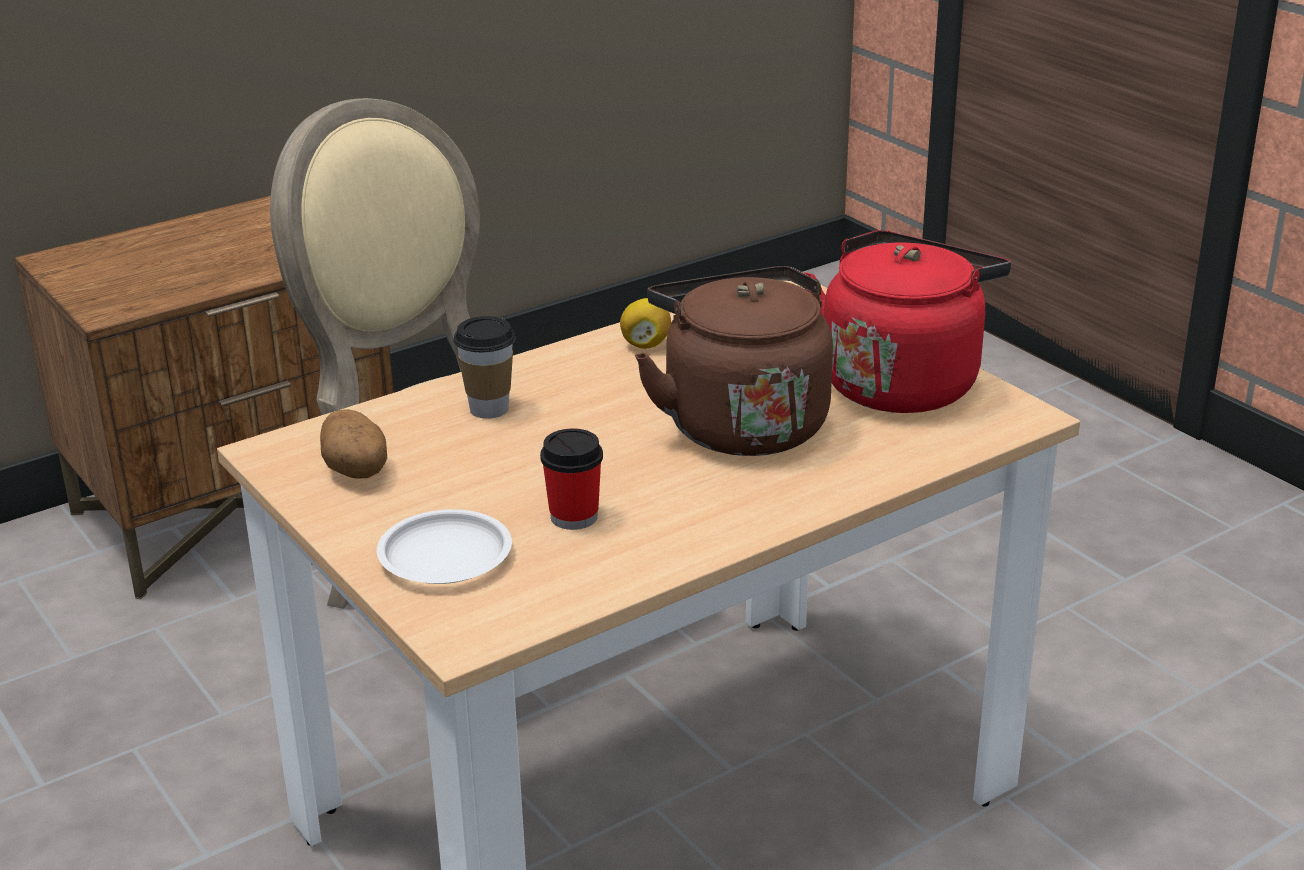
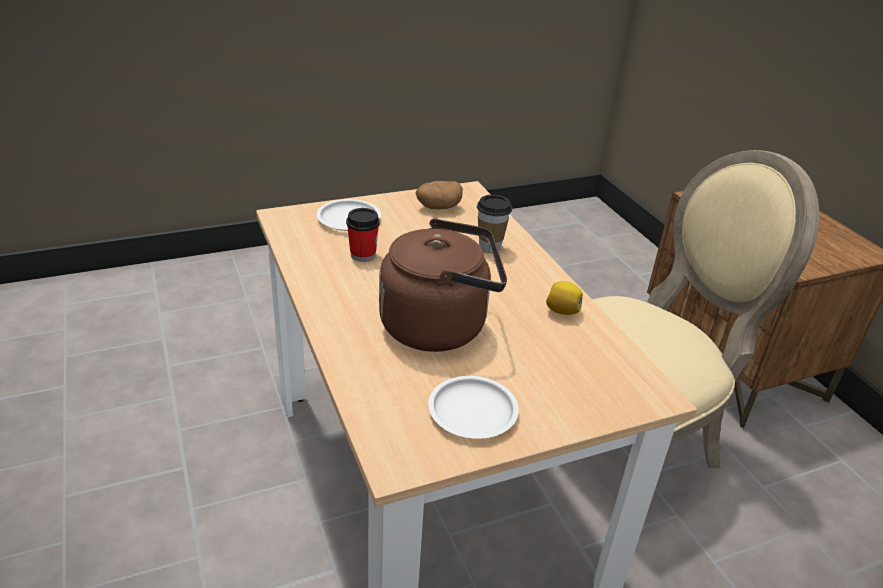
camera: 100 degrees right, 5 degrees up
(902, 382) = (472, 412): red kettle -> white plate

